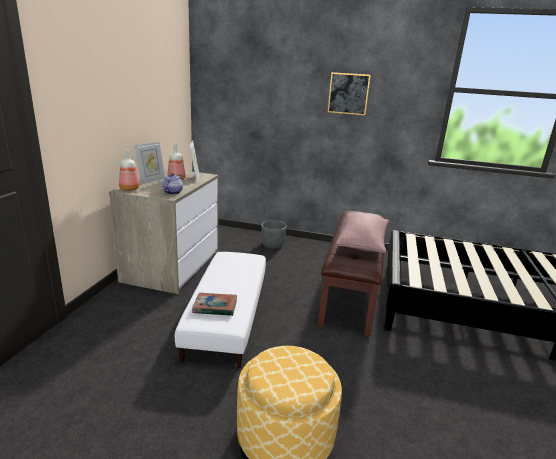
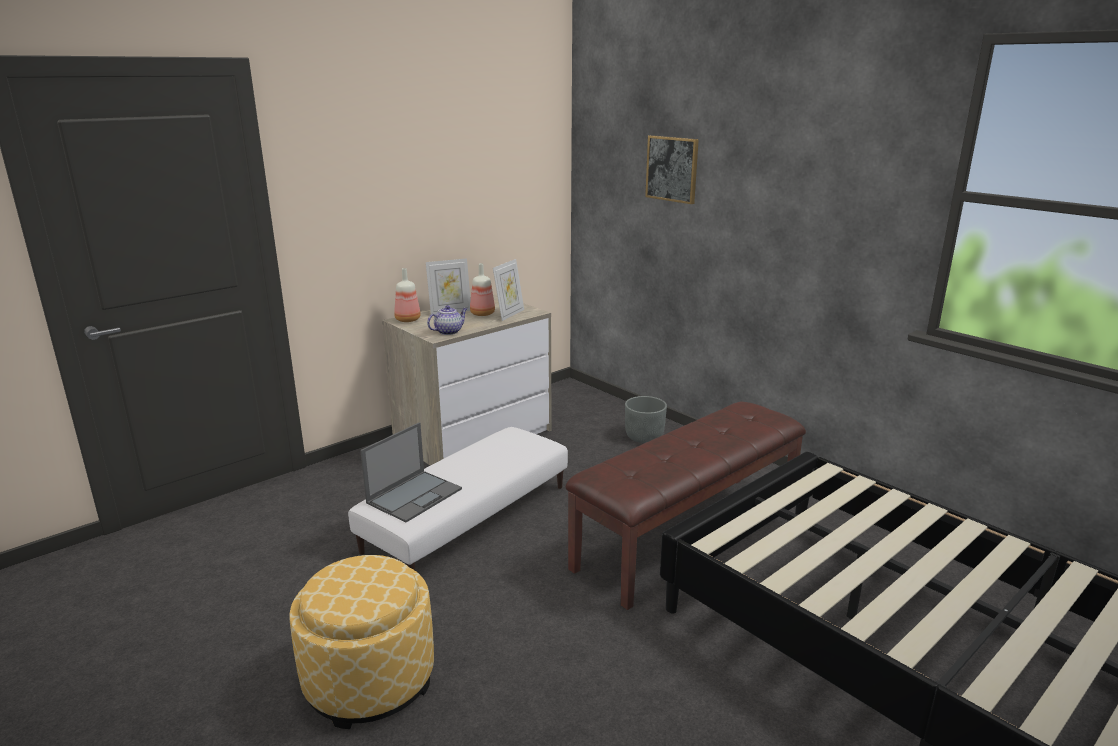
camera: 35 degrees right, 0 degrees up
(215, 307) = (415, 495): book -> laptop
(348, 93) = (778, 195): picture -> picture (672, 169)
(362, 243) = (677, 458): pink pillow -> none

